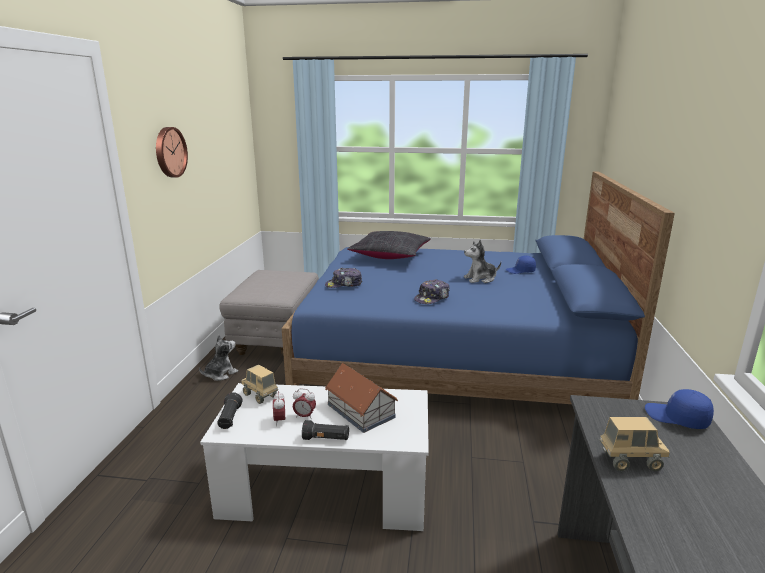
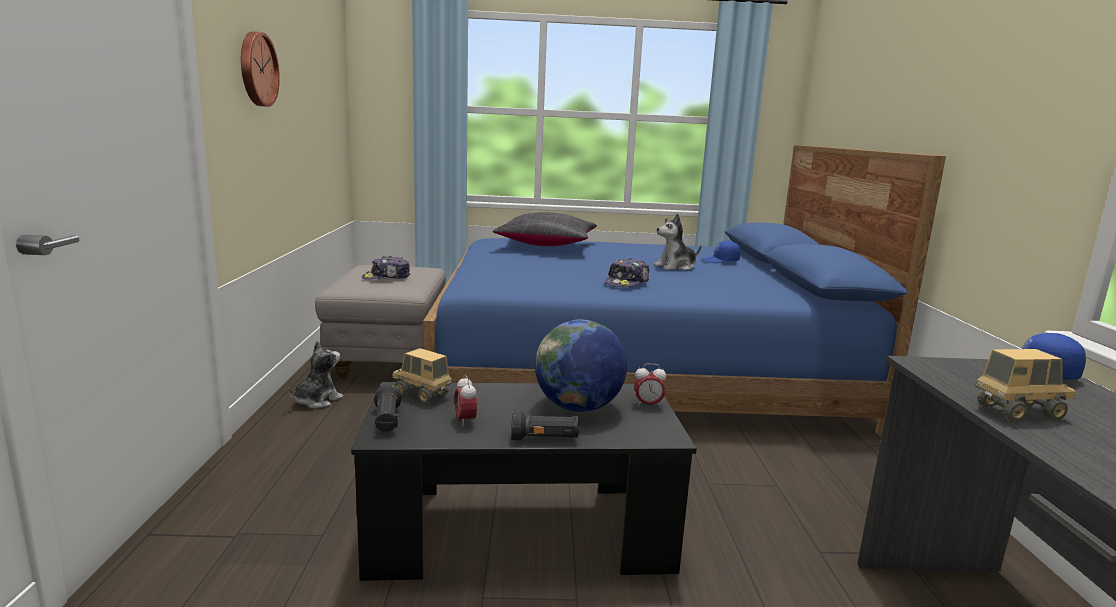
camera: 10 degrees left, 5 degrees down
(304, 416) = (499, 415): alarm clock -> alarm clock (648, 405)
(326, 488) = (520, 530): white coffee table -> black coffee table
(344, 285) = (500, 269): cap -> cap (386, 277)
(361, 411) = (578, 407): toy house -> globe

